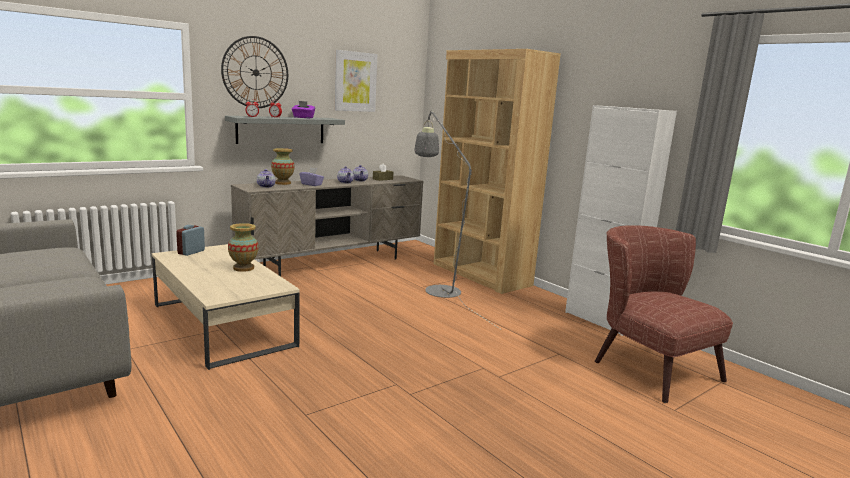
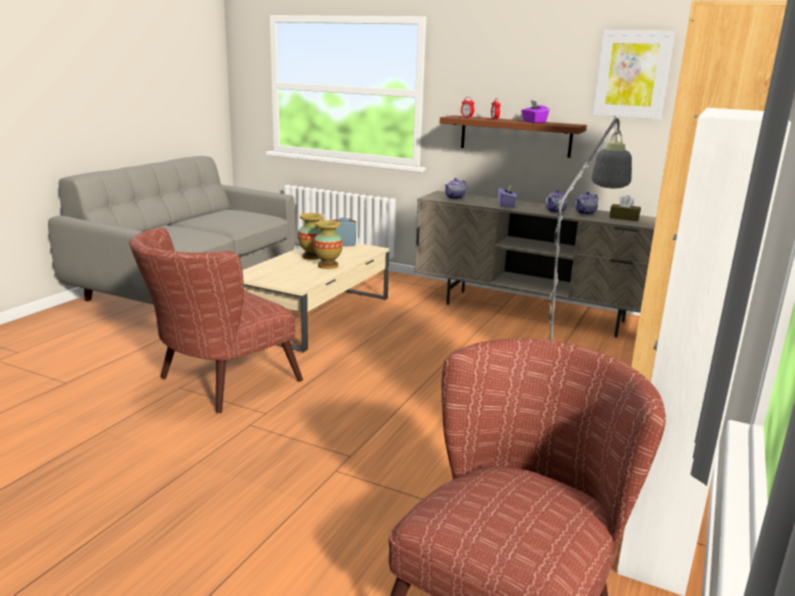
camera: 65 degrees right, 5 degrees up
(255, 72) = (491, 66): wall clock -> none
(281, 130) = (515, 136): grey shelf -> brown shelf
(283, 183) = (485, 198): vase -> vase (312, 256)
(318, 395) = (217, 384): none -> brown armchair

